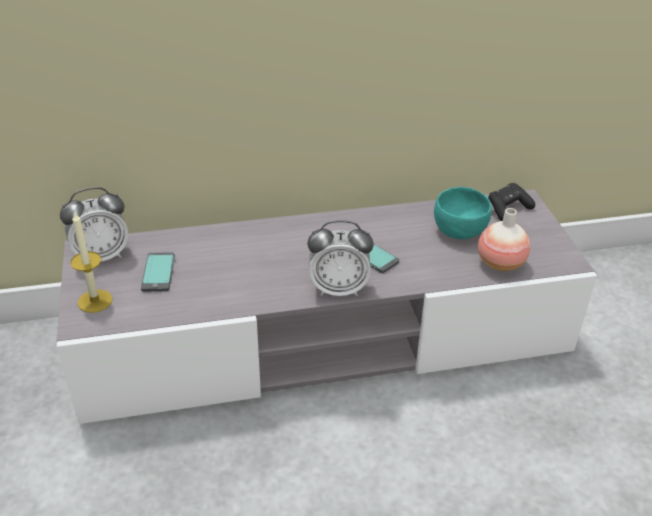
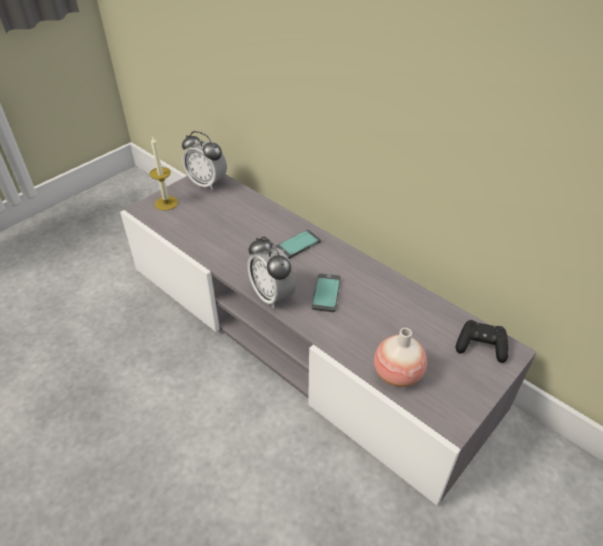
camera: 55 degrees right, 5 degrees up
(158, 273) = (212, 211): phone -> phone (297, 245)
(459, 230) = (414, 328): turquoise bowl -> none

